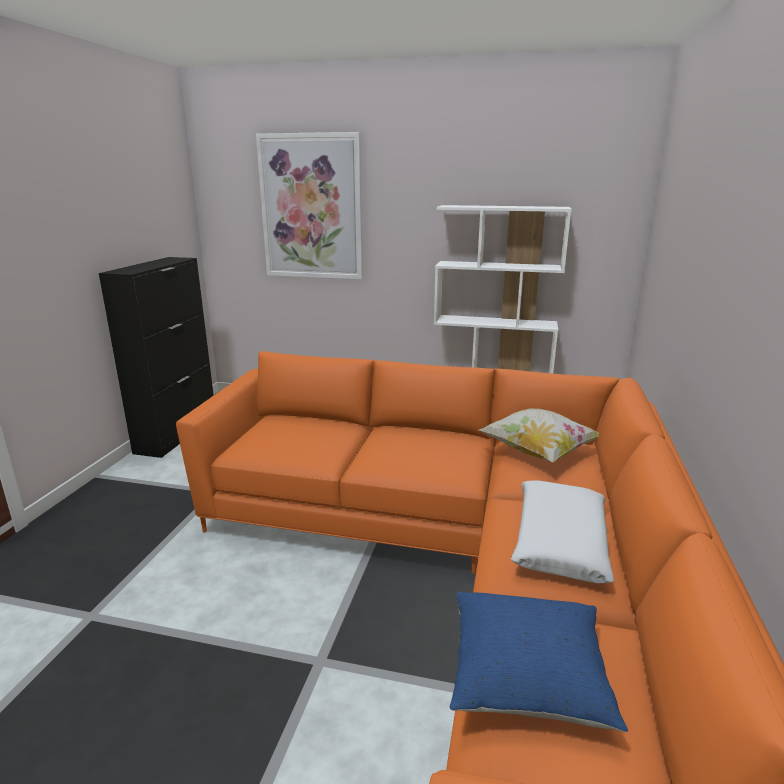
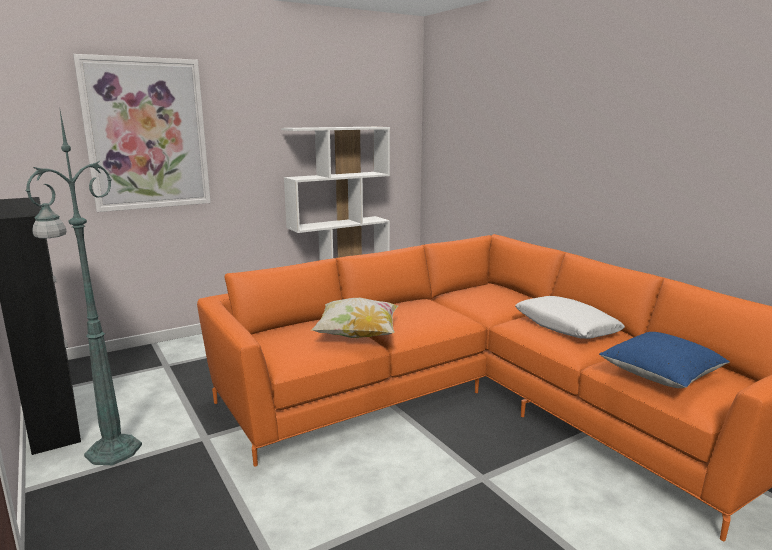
camera: 45 degrees left, 5 degrees down
(161, 473) = (111, 452): none -> green floor lamp
(538, 452) = (474, 295): pillow -> pillow (357, 336)

